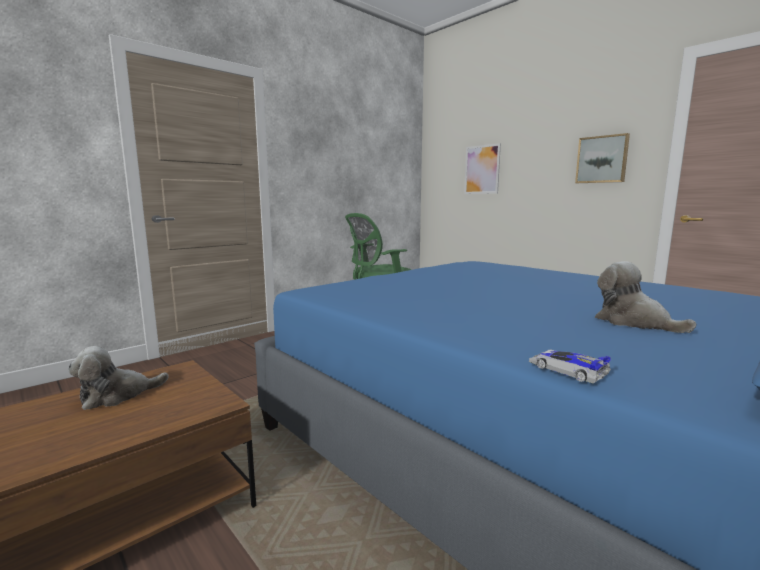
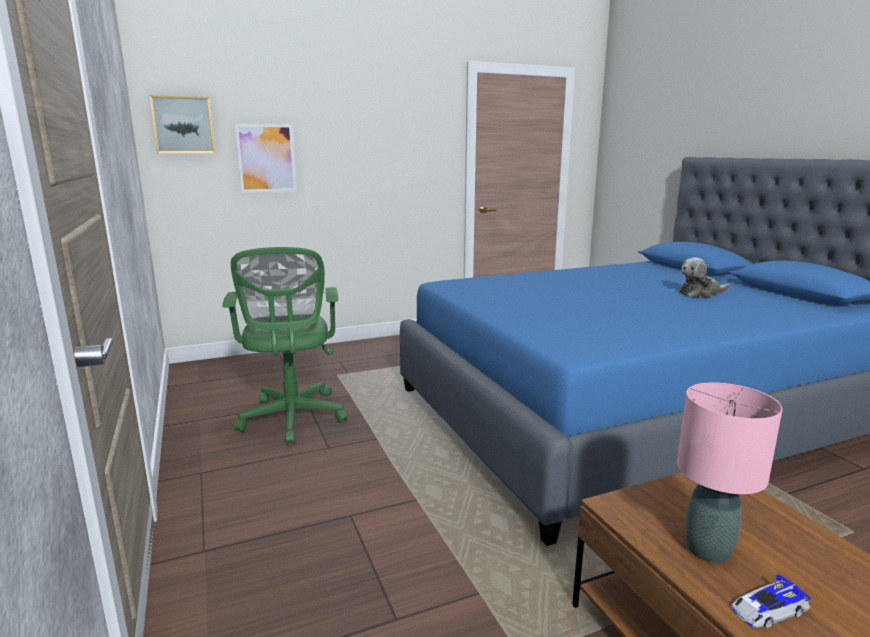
camera: 70 degrees left, 5 degrees up
(117, 395) = (707, 549): plush toy -> pink table lamp
(566, 370) = (802, 320): toy car -> toy car (767, 610)
(602, 159) = (414, 155): picture -> picture (183, 125)

